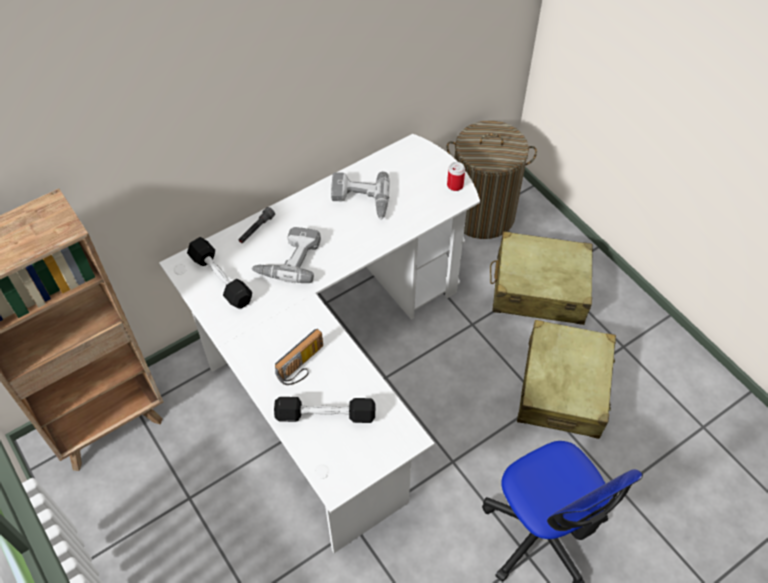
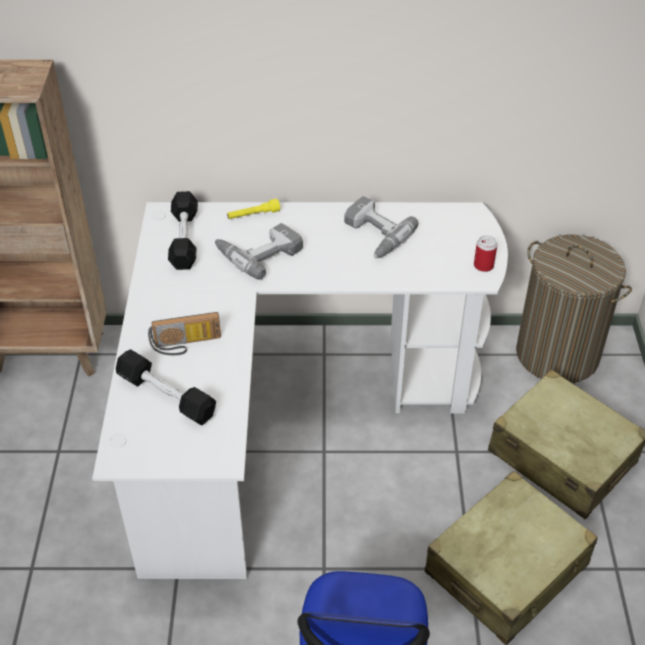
camera: 35 degrees right, 10 degrees down
(256, 229) = (253, 215): grey flashlight -> yellow flashlight

